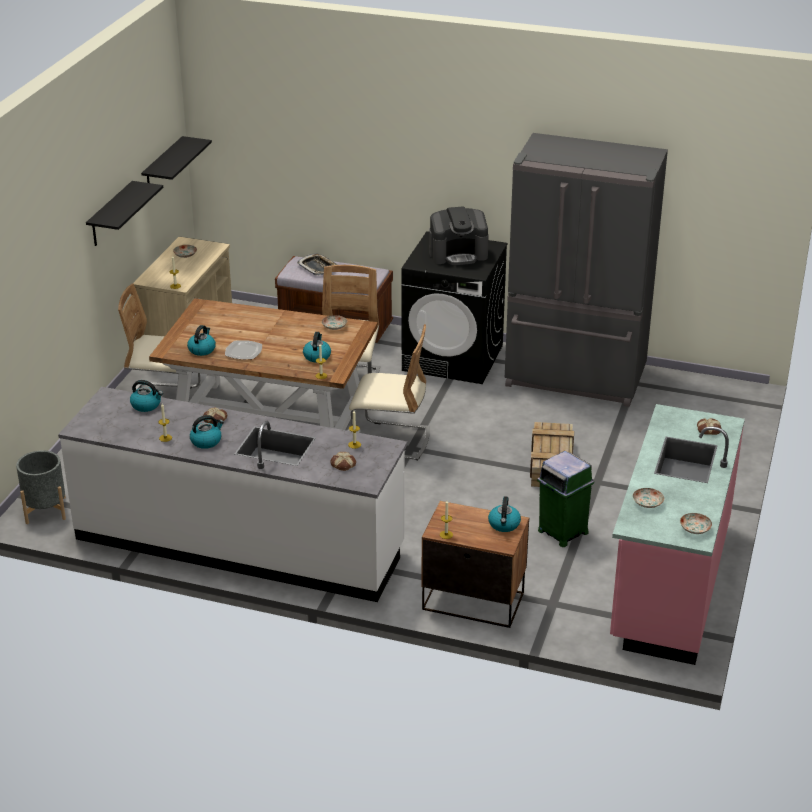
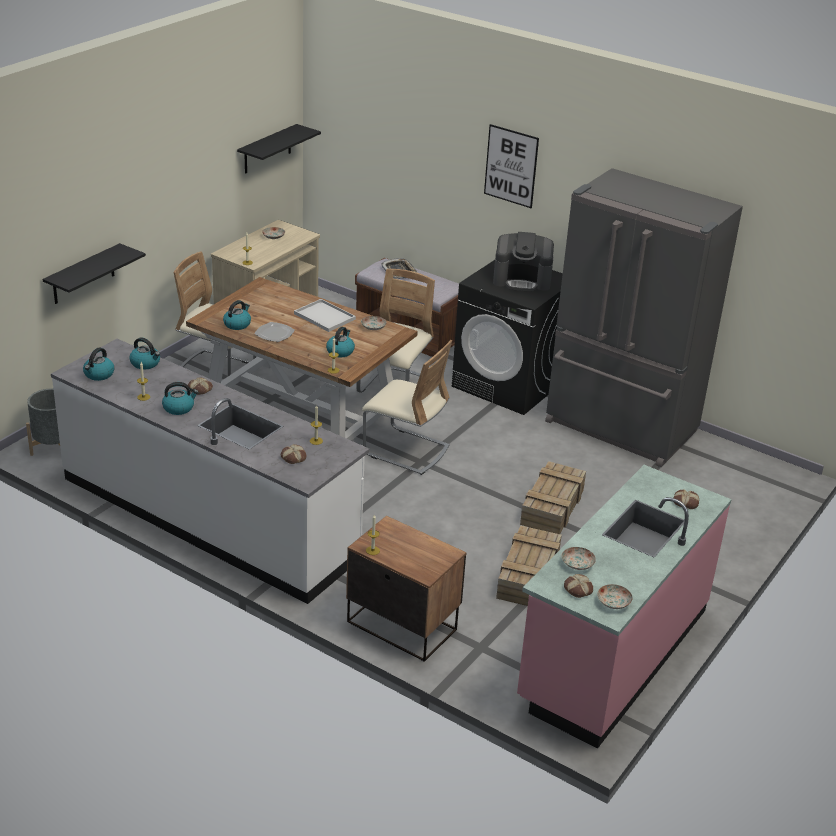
camera: 15 degrees right, 0 degrees up
(111, 215) = (191, 182): black shelf -> black shelf (83, 274)
(280, 325) = (323, 316): none -> white tray
(425, 145) = (511, 166): none -> picture
(504, 525) = (436, 554): kettle -> kettle (99, 374)
(562, 531) = (528, 577): green trash can -> crate
(659, 524) = (577, 589): none -> bread

